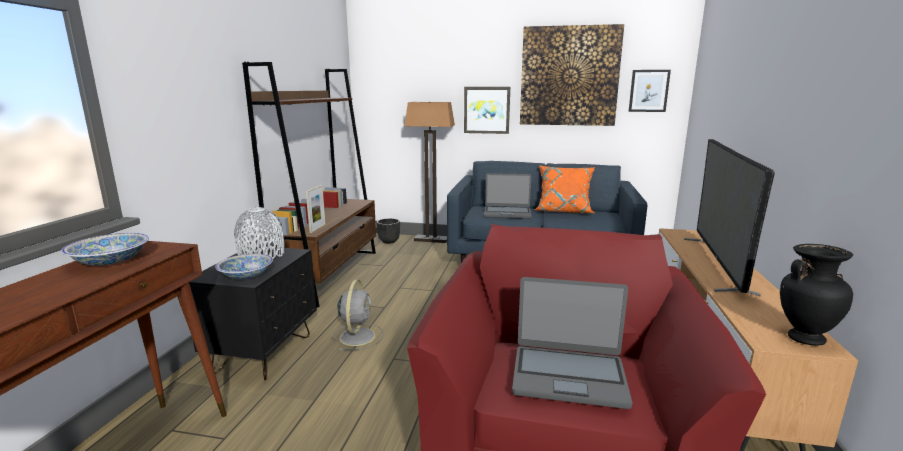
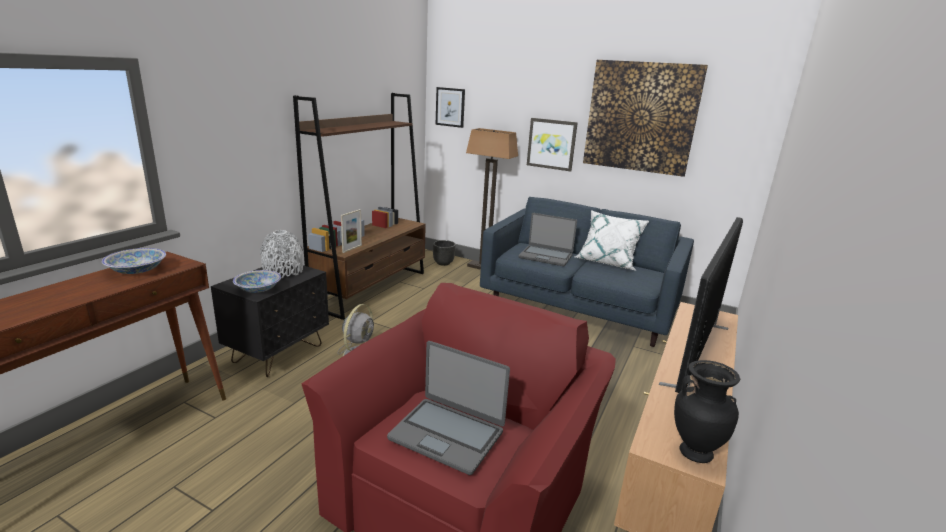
camera: 15 degrees right, 5 degrees up
(563, 211) = (608, 262): orange pillow -> white pillow
(649, 91) = (728, 142): picture -> picture (450, 107)

